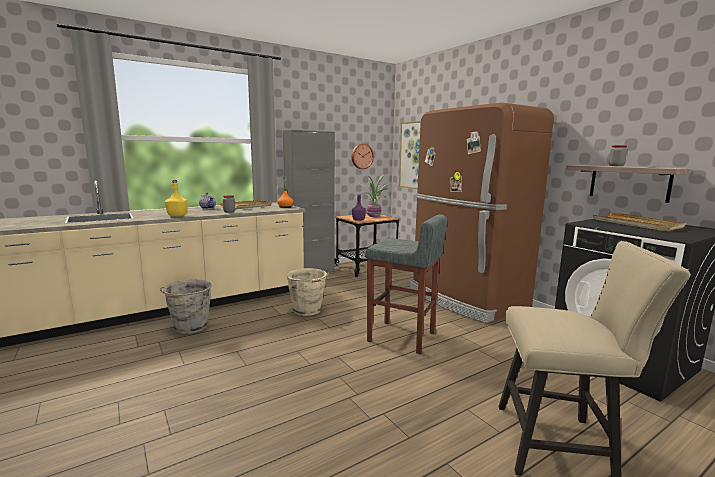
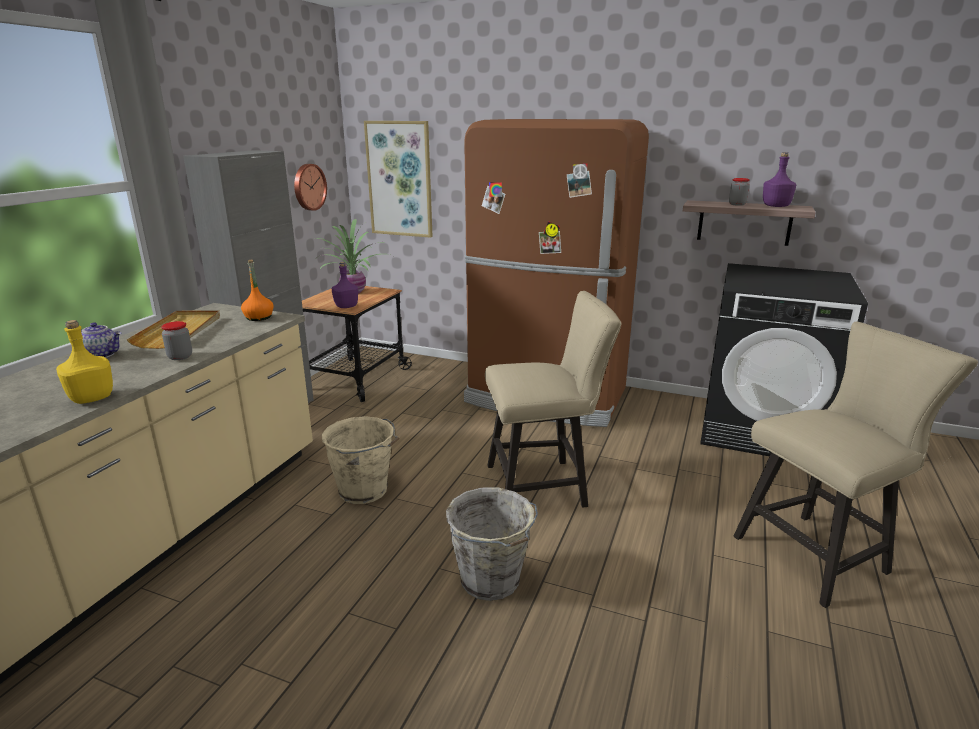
camera: 35 degrees left, 10 degrees up
(190, 327) = (197, 608): grey bucket -> grey bucket (491, 581)
(402, 337) = (544, 486): grey stool -> beige chair
(636, 224) = (777, 278): beige tray -> none
(649, 167) = (775, 206): none -> purple bottle

